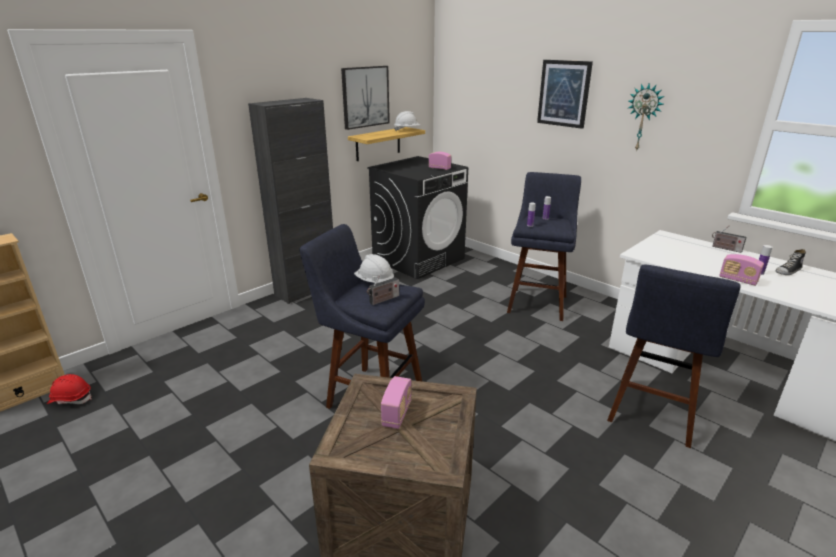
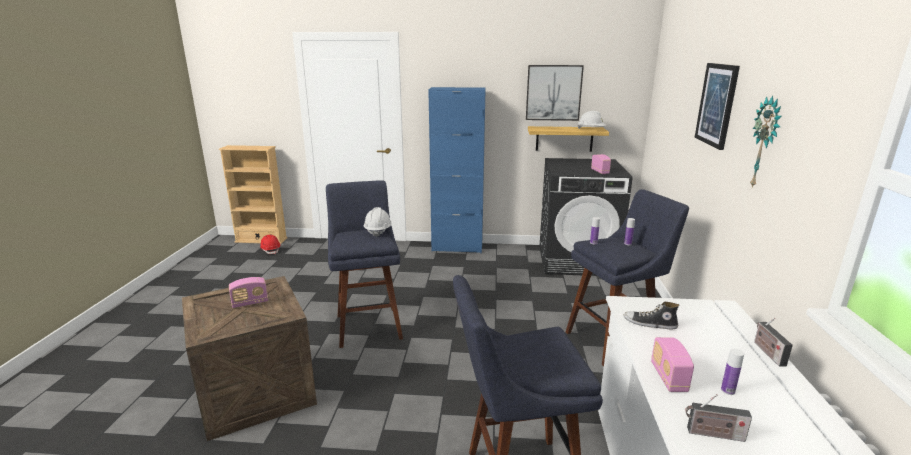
camera: 50 degrees right, 5 degrees down
(306, 290) = (457, 247): black cabinet -> blue cabinet
(383, 300) = (355, 241): radio -> radio (712, 434)
(788, 271) = (785, 415): shoe -> shoe (649, 324)

